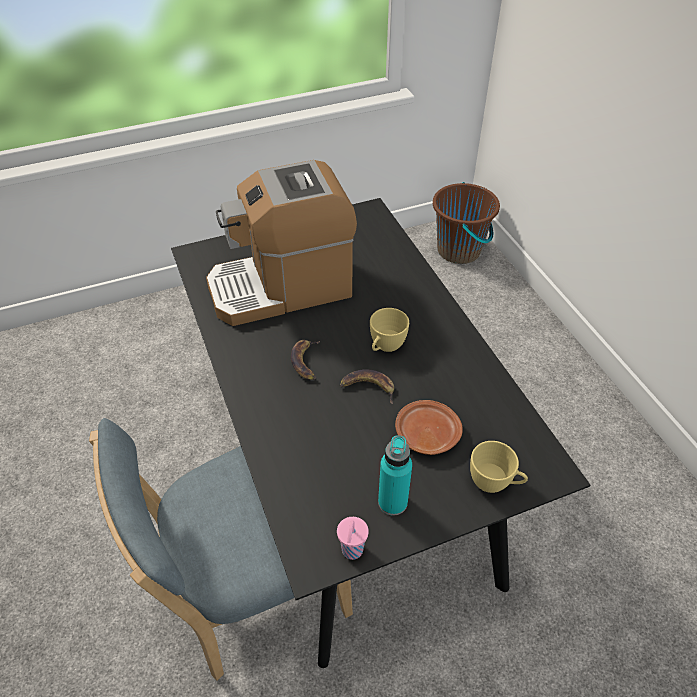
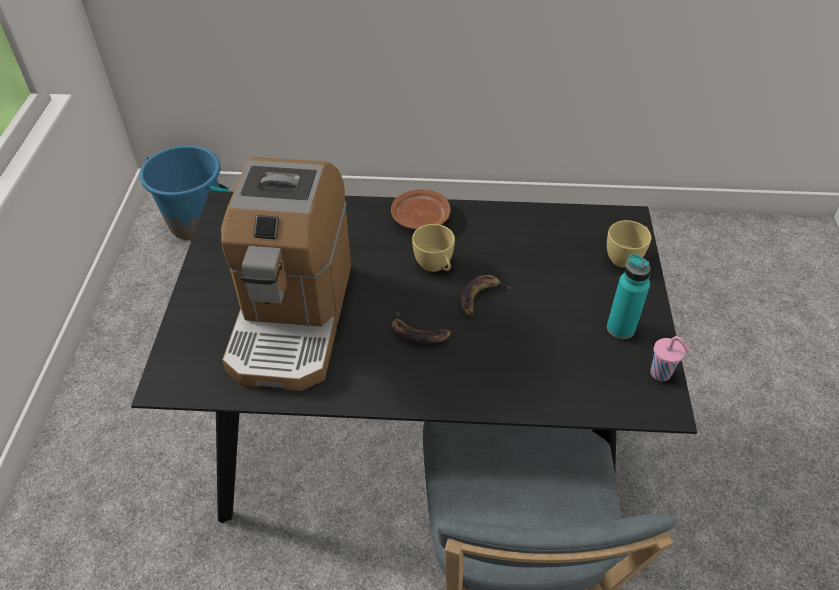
camera: 65 degrees left, 0 degrees up
(426, 434) = (556, 278): brown plate -> brown plate (420, 219)
(459, 250) = (195, 223): brown bucket -> blue bucket

